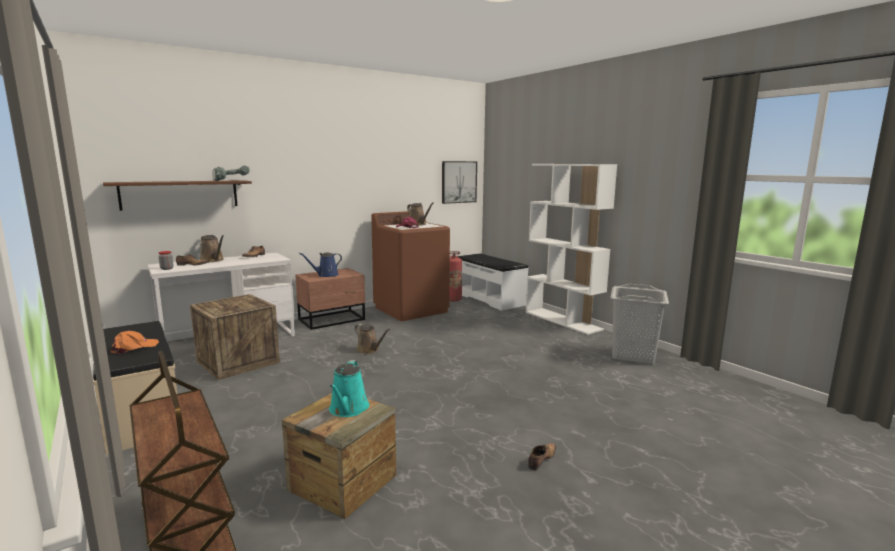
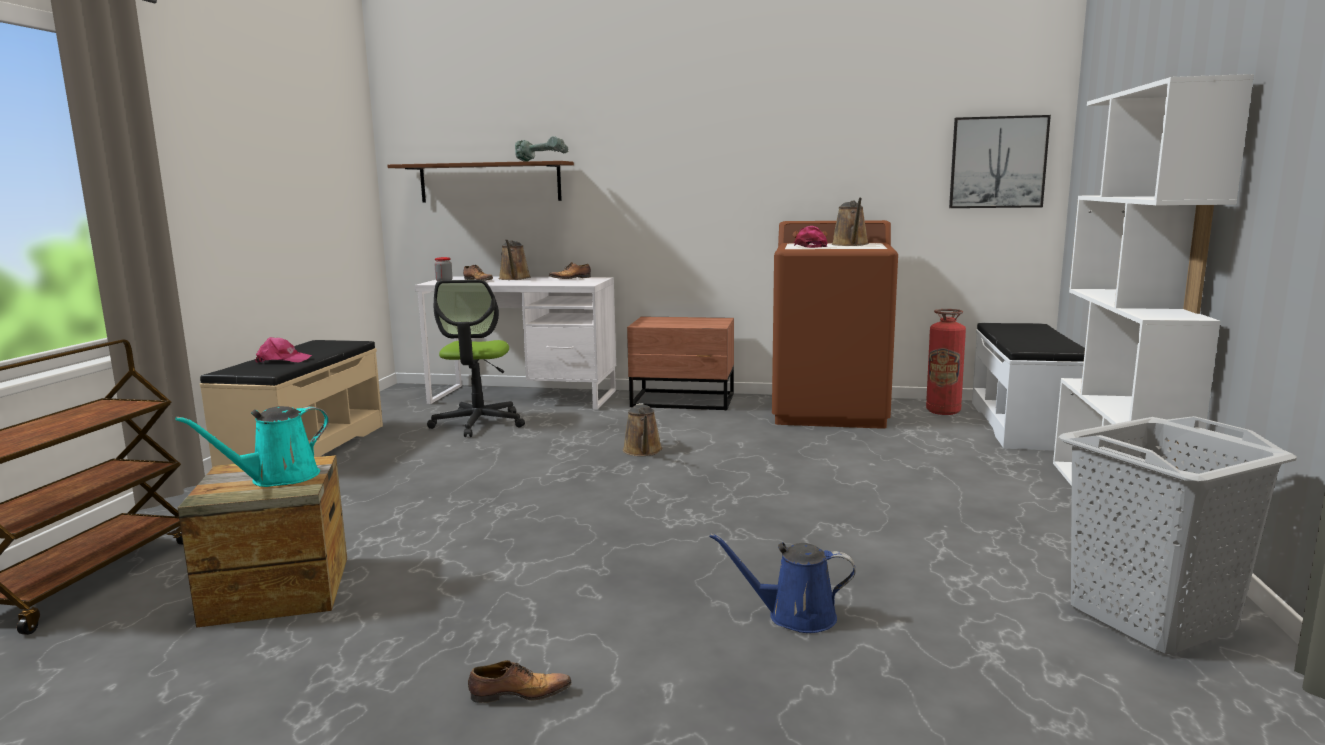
camera: 45 degrees right, 0 degrees up
(134, 347) = (283, 360): orange cap -> pink cap
(238, 362) = (478, 423): crate -> office chair
(326, 275) = (673, 322): blue watering can -> blue watering can (794, 616)

